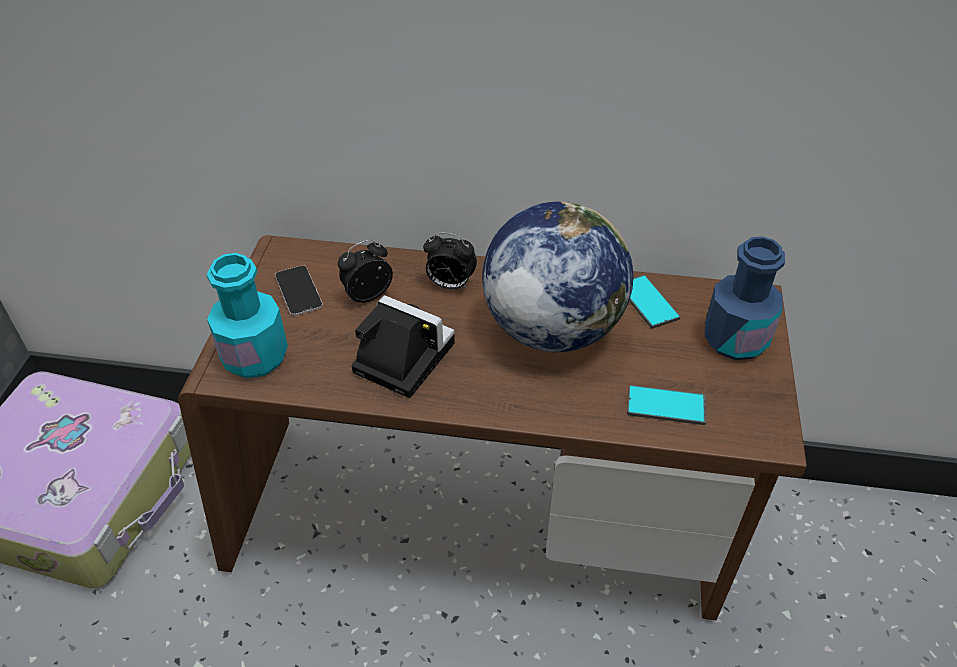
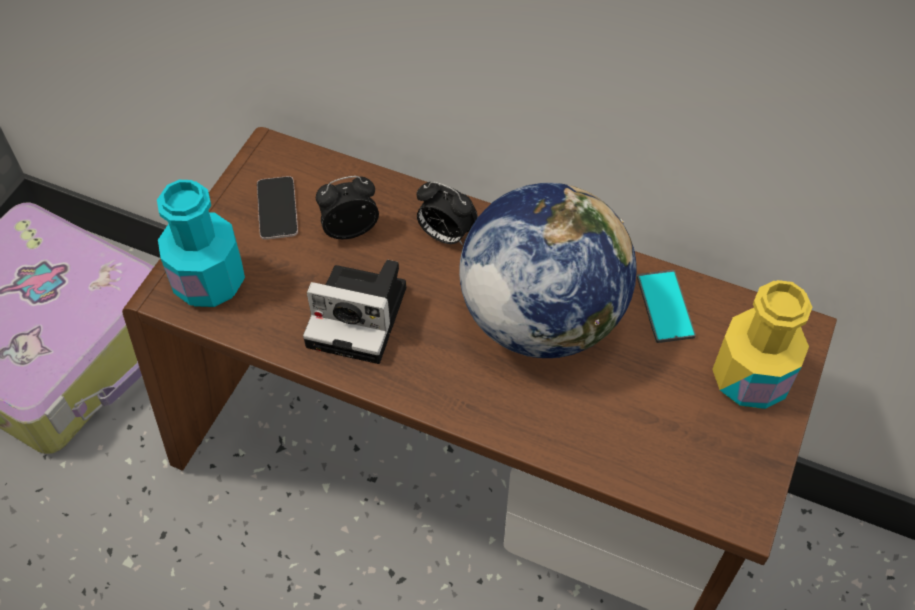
camera: 15 degrees right, 10 degrees up
(400, 357) = (362, 316): camera -> camera turned 150 degrees clockwise
(666, 405) = (636, 445): phone -> none
(735, 339) = (750, 379): blue bottle -> yellow bottle

